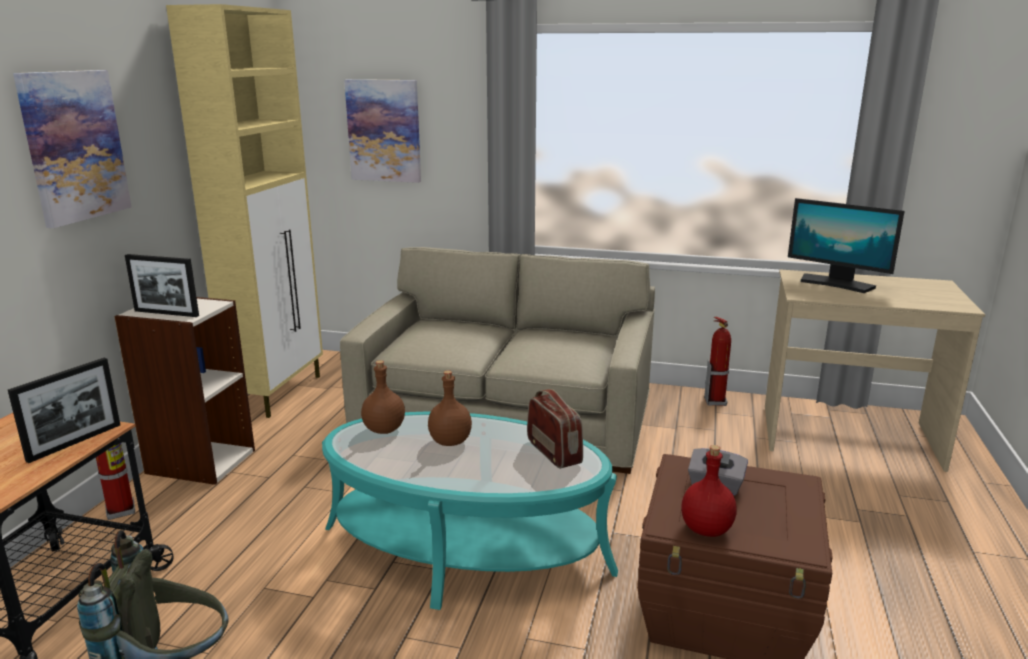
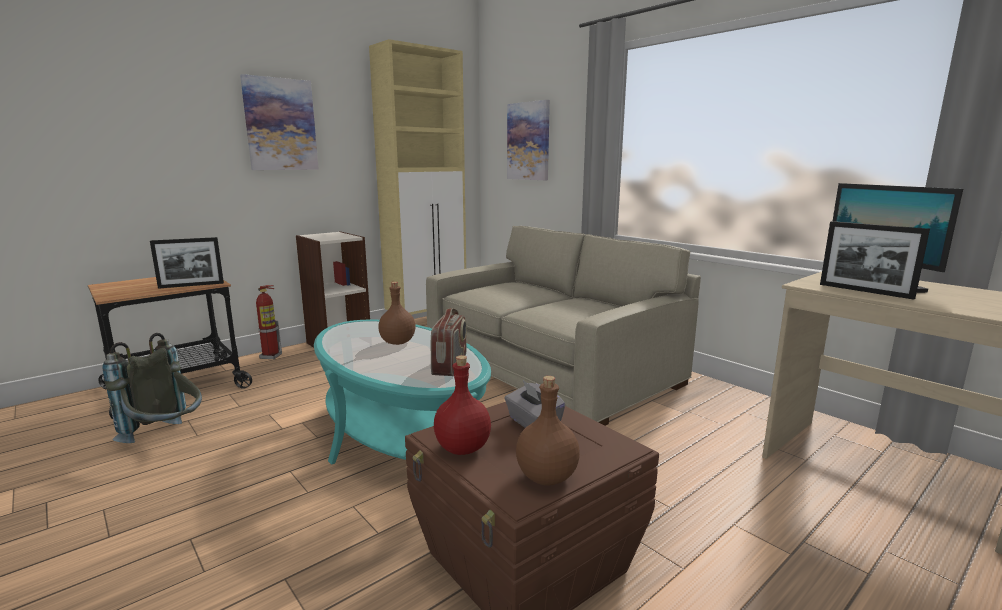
camera: 35 degrees right, 5 degrees down
(166, 313) = (319, 237): picture frame -> picture frame (865, 291)
(383, 429) = (374, 327): brown bottle -> brown bottle (546, 476)
(715, 401) = (755, 404): fire extinguisher -> none

